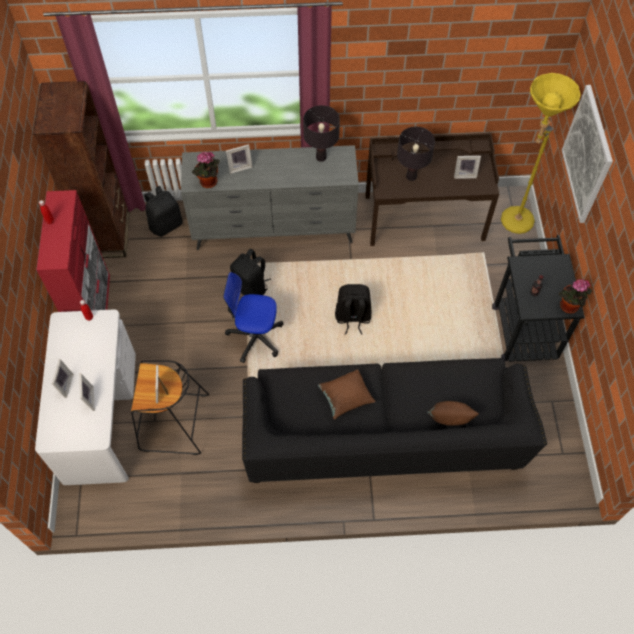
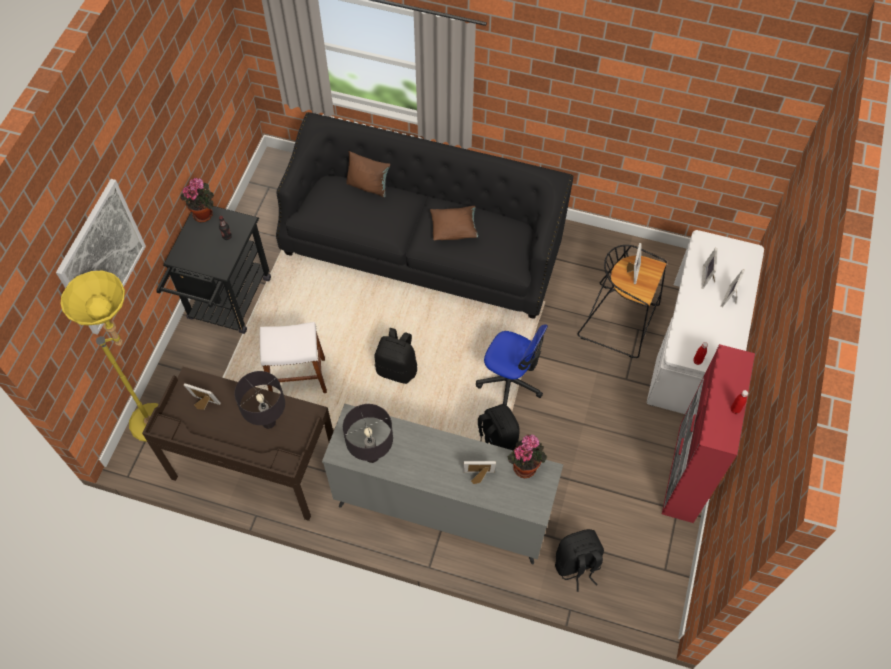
camera: 160 degrees left, 0 degrees up
(108, 234) = (654, 575): brown bookcase -> none
(428, 286) = (298, 377): none -> white stool

